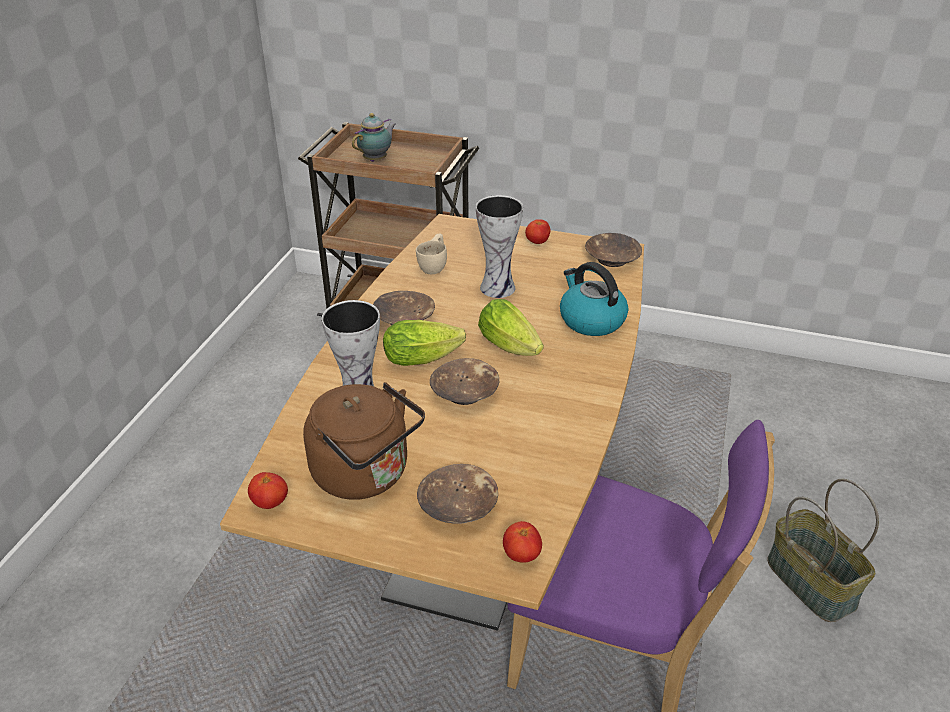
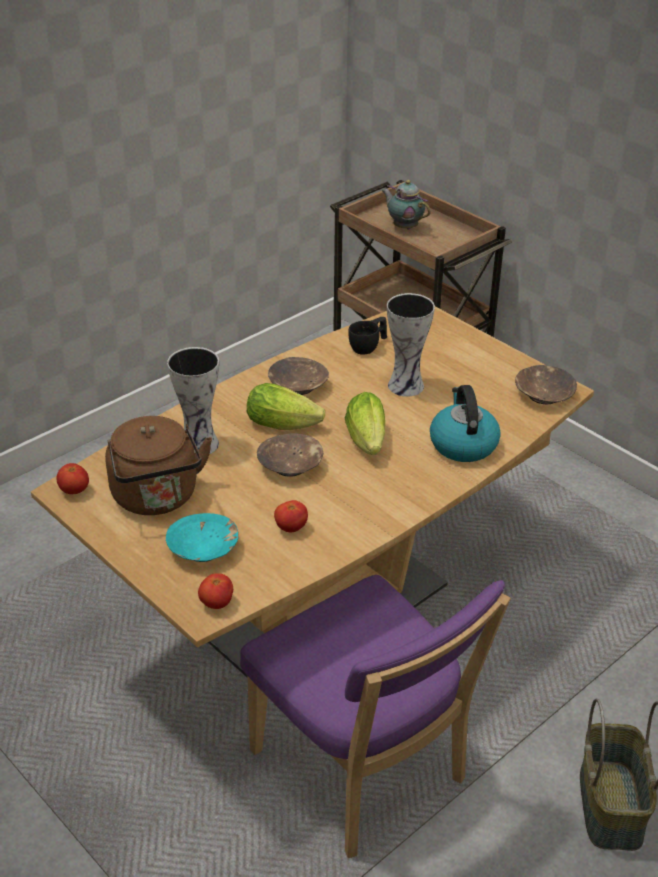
camera: 30 degrees right, 0 degrees up
(376, 159) = (404, 227): teapot -> teapot turned 120 degrees counterclockwise
(435, 265) = (369, 347): beige cup -> black cup
(458, 506) = (203, 549): brown bowl -> turquoise bowl
(537, 242) = (486, 355): tomato -> tomato (291, 528)

